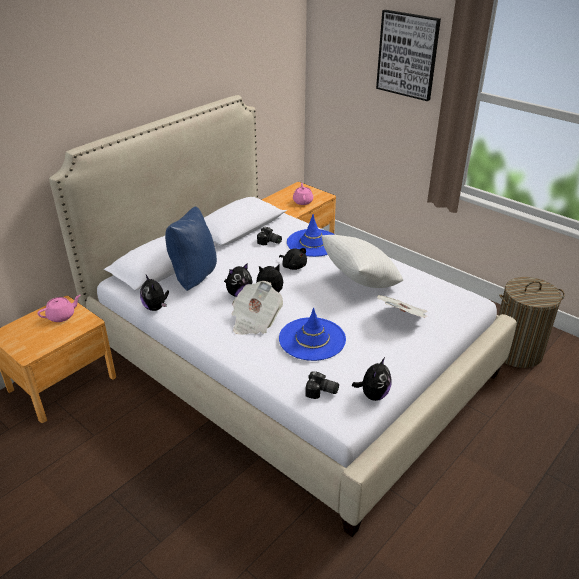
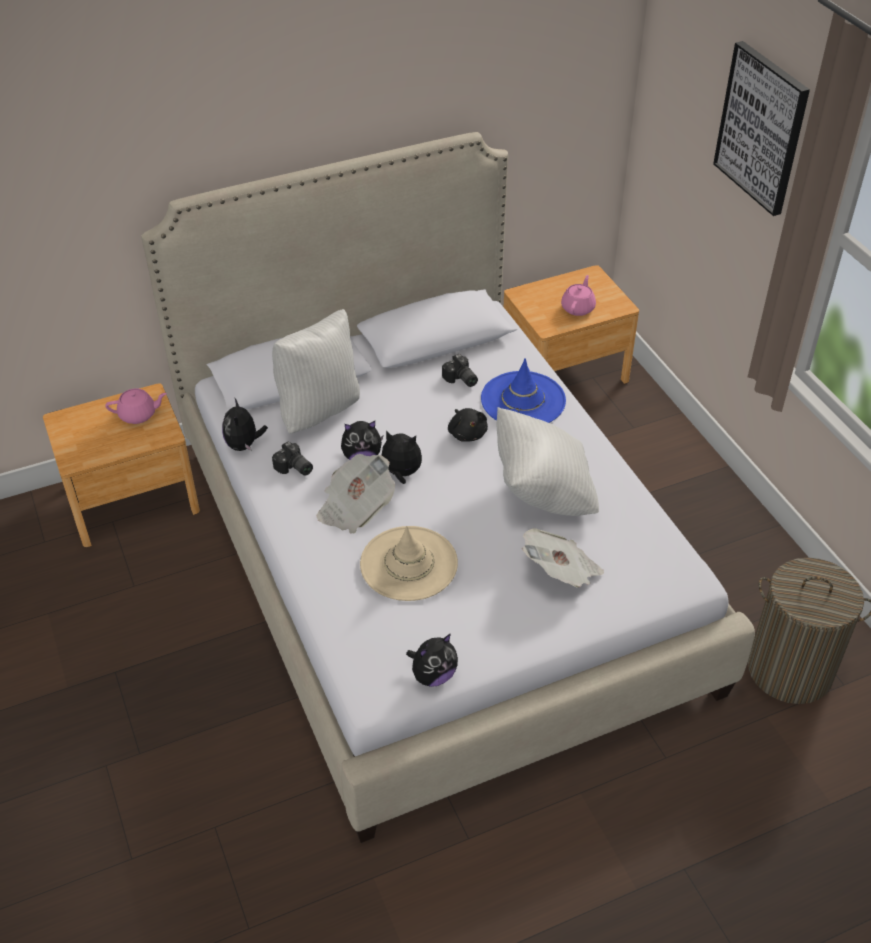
camera: 25 degrees right, 10 degrees up
(193, 277) = (319, 410): blue pillow -> white pillow
(312, 339) = (409, 564): blue hat -> beige hat
(321, 392) = (368, 647): camera -> camera (294, 468)

